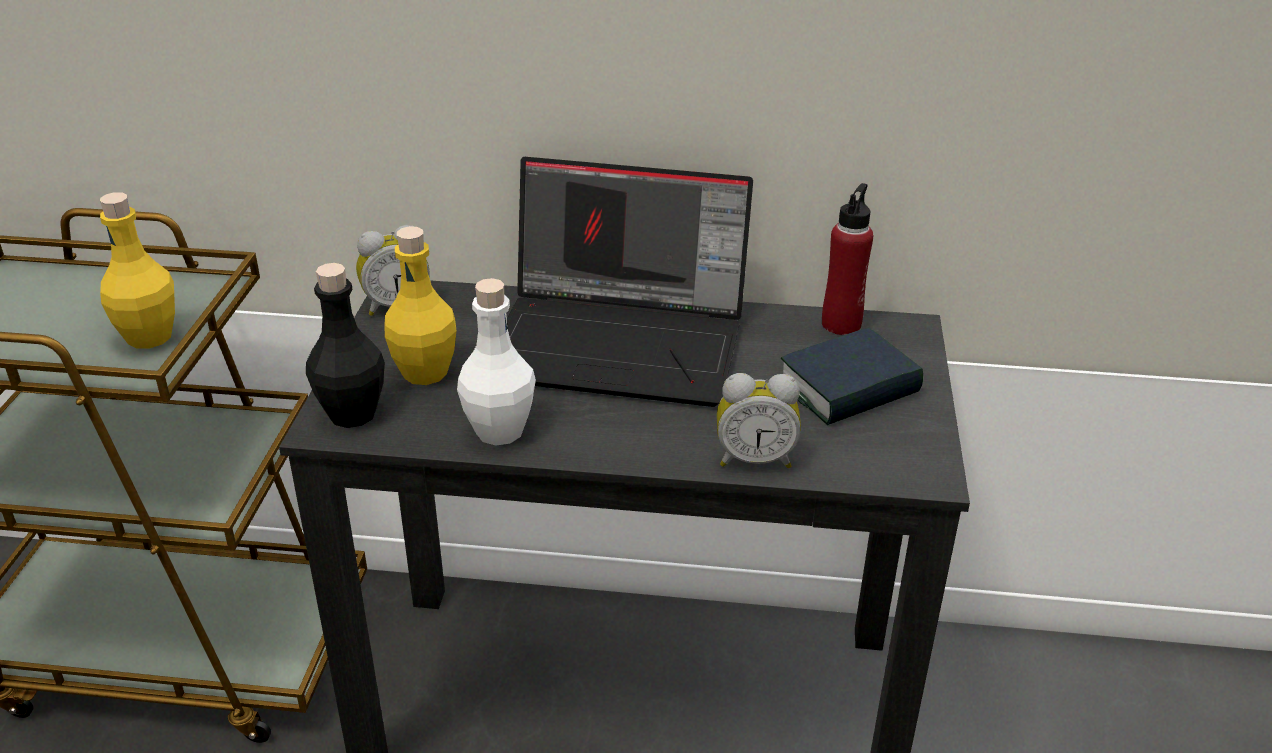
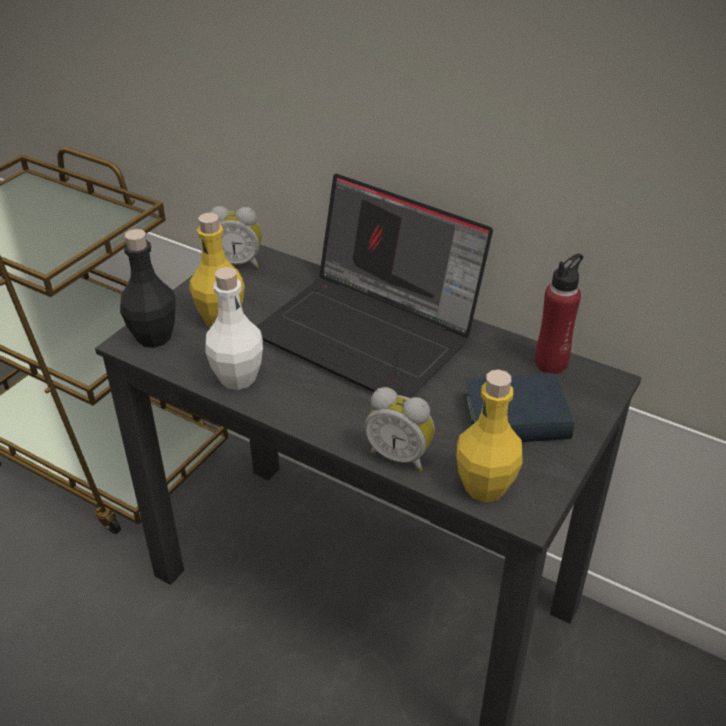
camera: 25 degrees right, 5 degrees up
(149, 337) = (69, 248): yellow bottle -> yellow bottle (485, 487)

